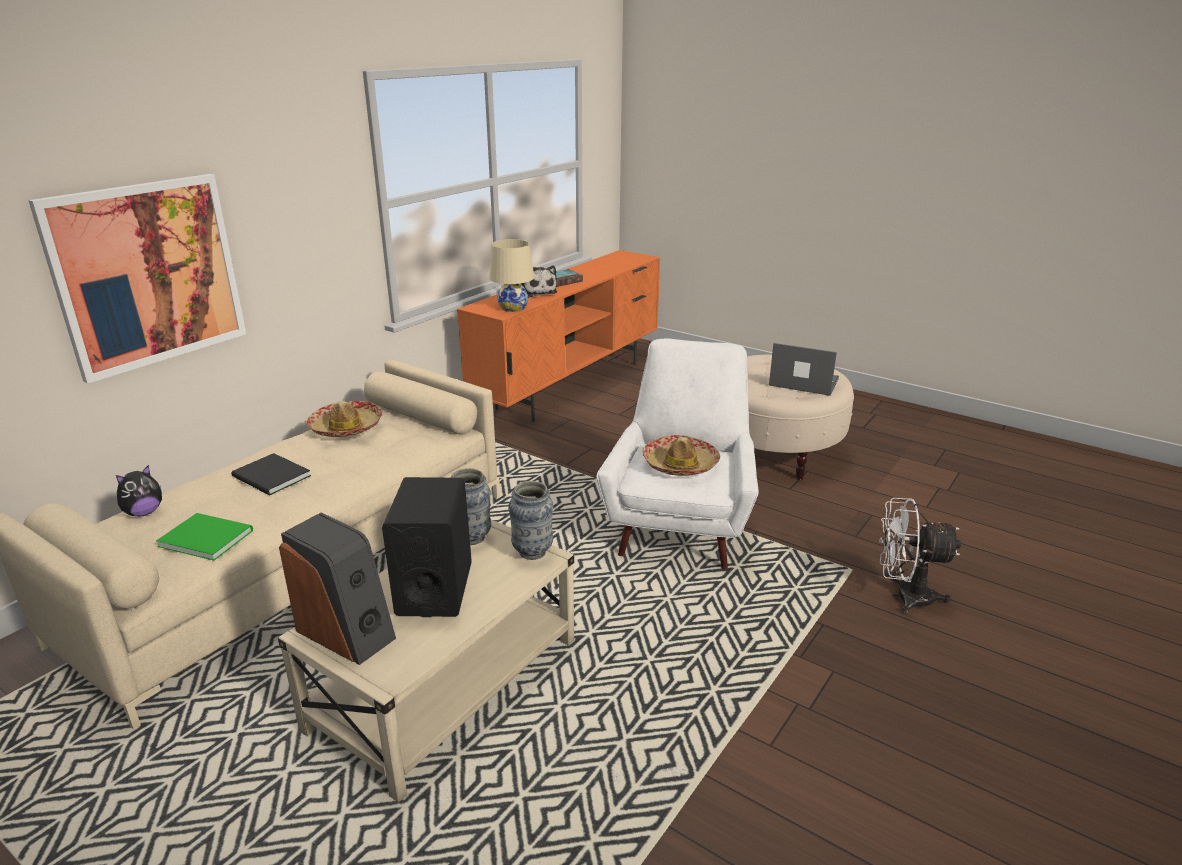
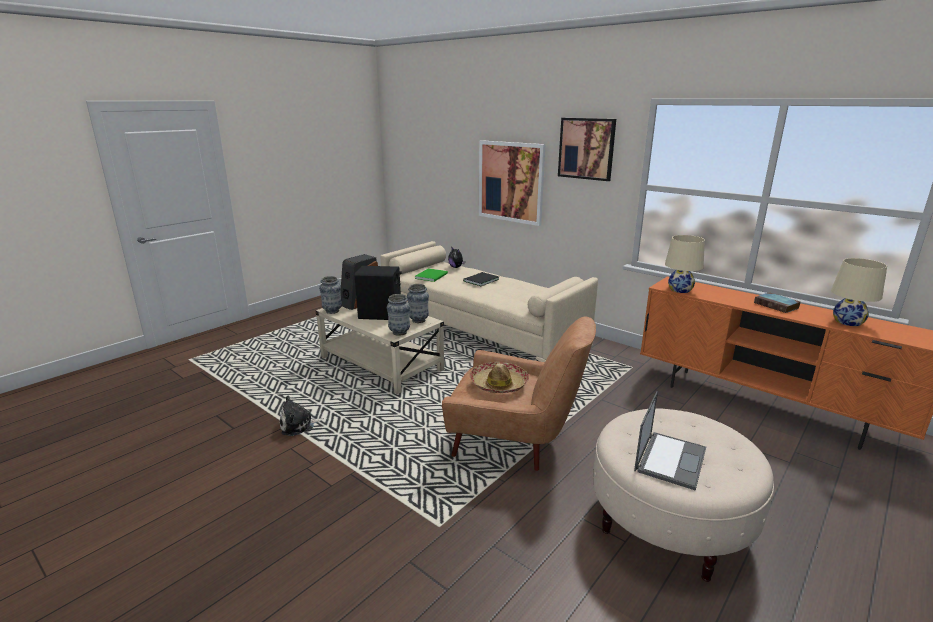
camera: 95 degrees right, 5 degrees down
(290, 166) = (586, 148): none -> picture
(346, 427) = (534, 288): hat -> none
(401, 668) = (332, 311): none -> vase
(536, 292) = (731, 296): plush toy -> plush toy (299, 425)
(601, 268) = (848, 322): none -> beige table lamp
(680, 524) = (514, 443): white armchair -> brown armchair
(904, 597) = (394, 551): white fan -> none

